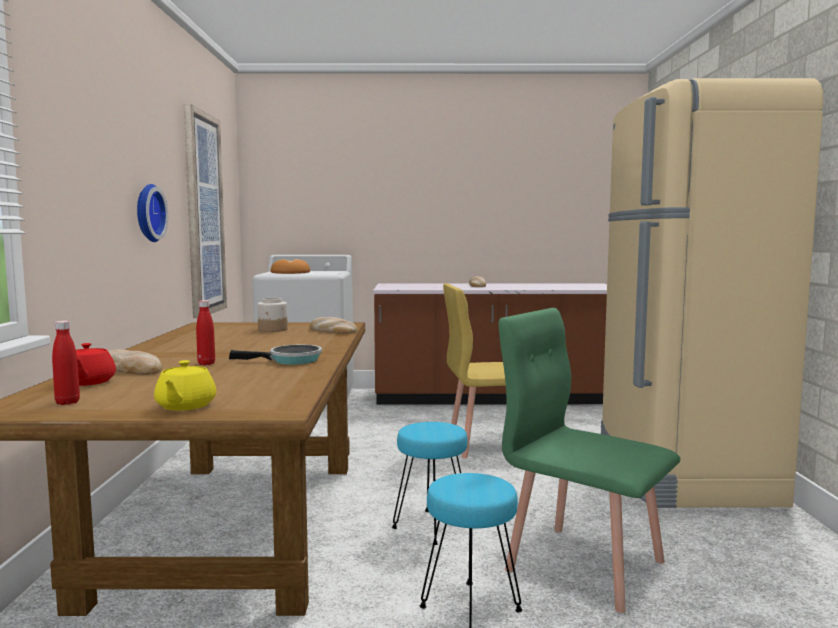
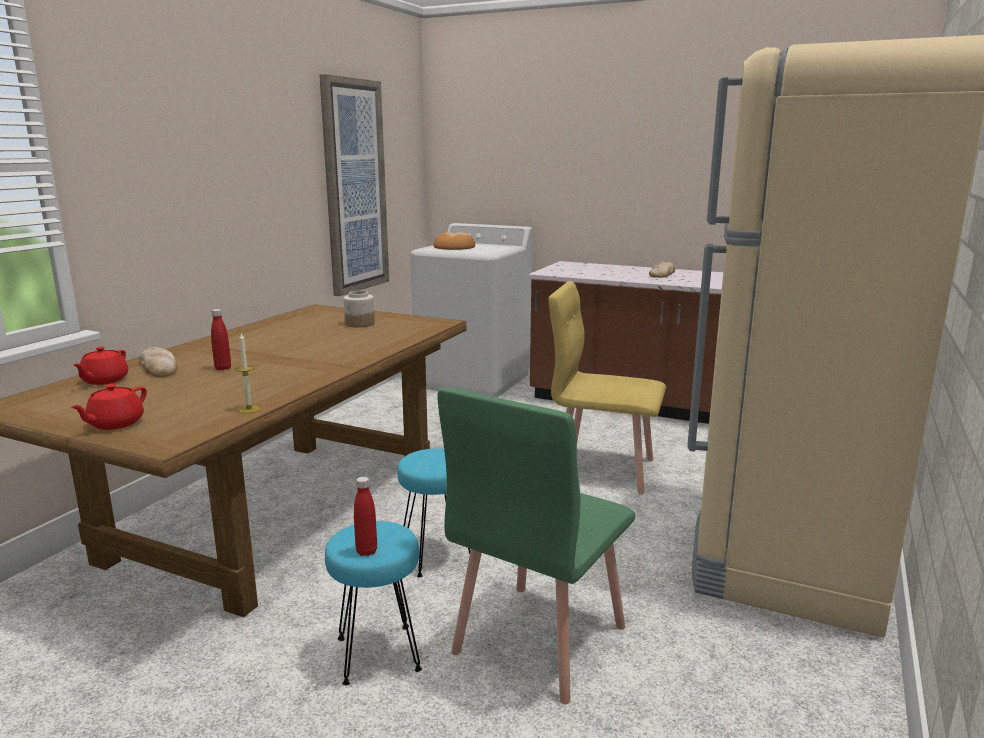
camera: 25 degrees right, 10 degrees up
(67, 402) = (53, 404): red bottle -> red bottle (366, 551)
(147, 213) = (256, 199): wall clock -> none
(185, 406) = (115, 424): yellow teapot -> red teapot
(290, 360) = (294, 374): frying pan -> none
(305, 383) = (249, 409): none -> candle
(332, 330) = (409, 331): bread -> none
(584, 564) = (538, 639): green chair -> green chair turned 120 degrees counterclockwise

